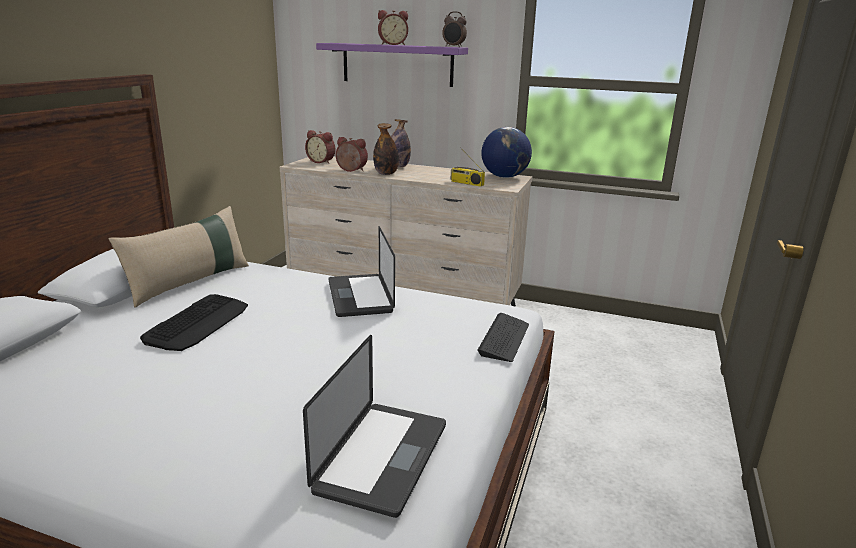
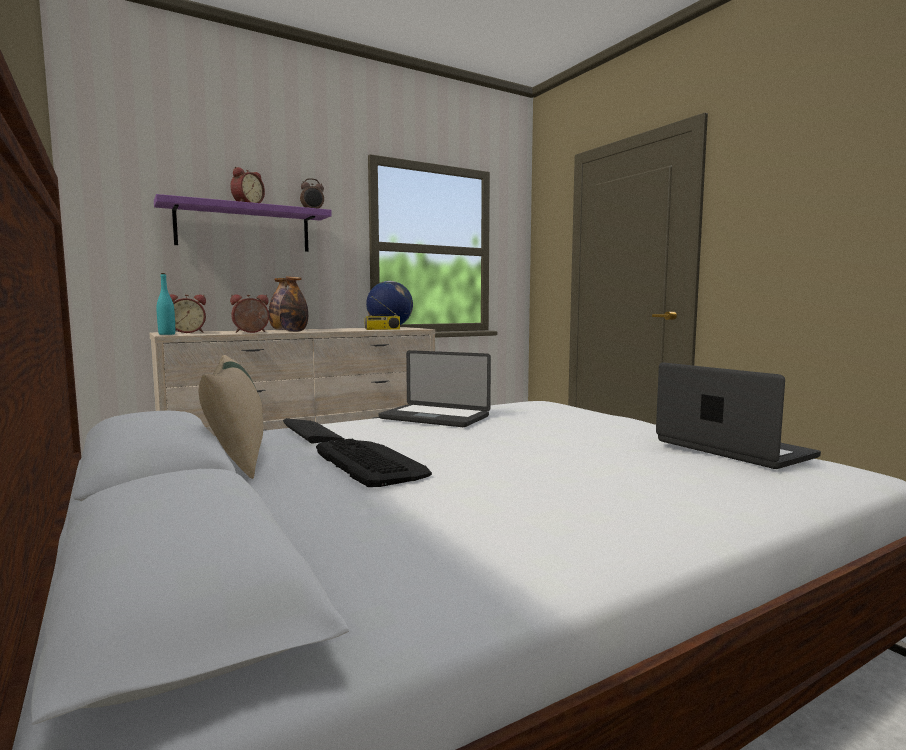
camera: 50 degrees left, 15 degrees down
(297, 164) = (167, 334): none -> turquoise bottle
(504, 339) = (582, 407): keyboard -> keyboard (312, 432)

